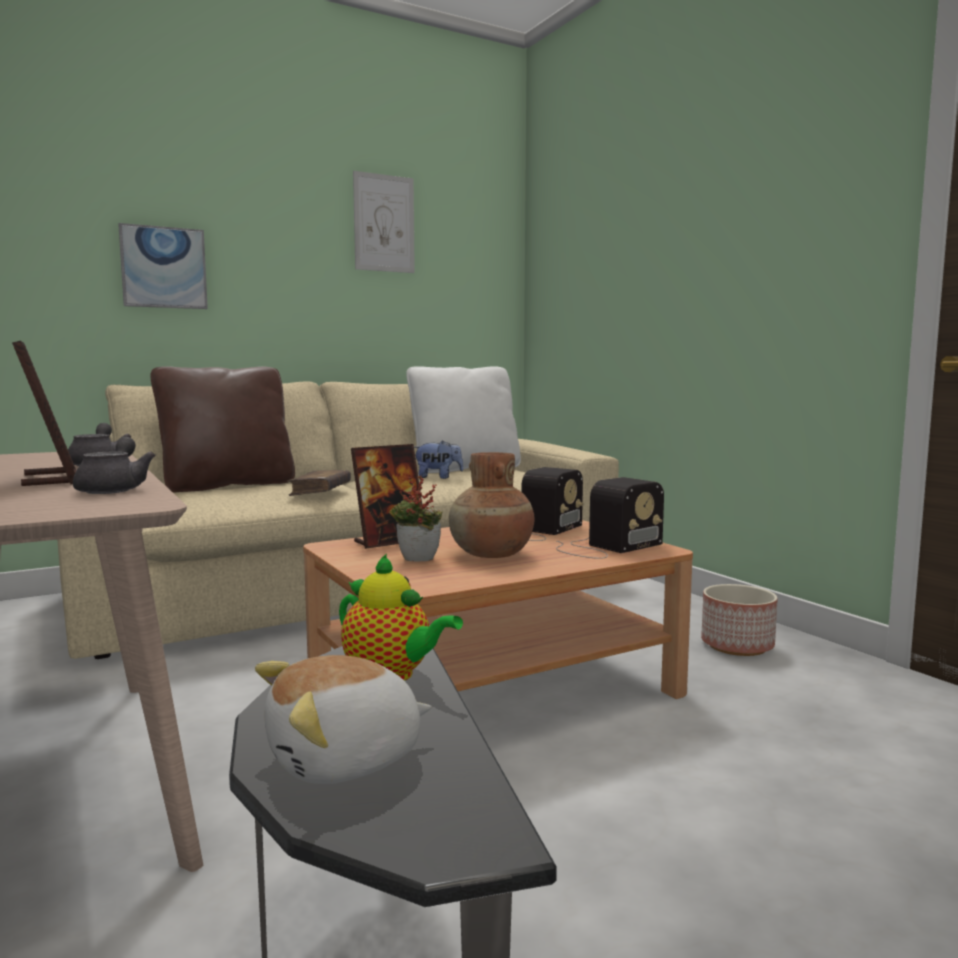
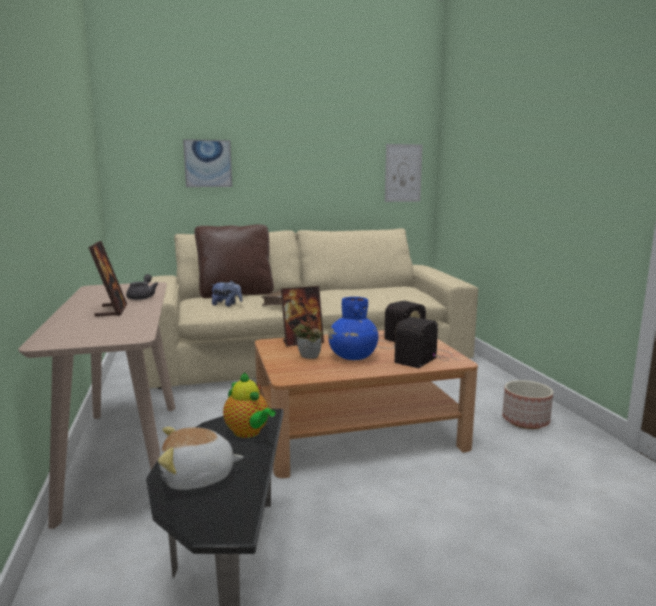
camera: 15 degrees right, 5 degrees up
(114, 489) = (133, 322): grey teapot -> none
(384, 223) = (341, 128): picture -> picture (403, 173)
(438, 477) = (357, 295): plush toy -> plush toy (226, 305)
(464, 469) = (381, 287): white pillow -> none
(491, 554) = (352, 357): brown vase -> blue vase
(605, 547) = (425, 357): radio -> radio turned 150 degrees clockwise

